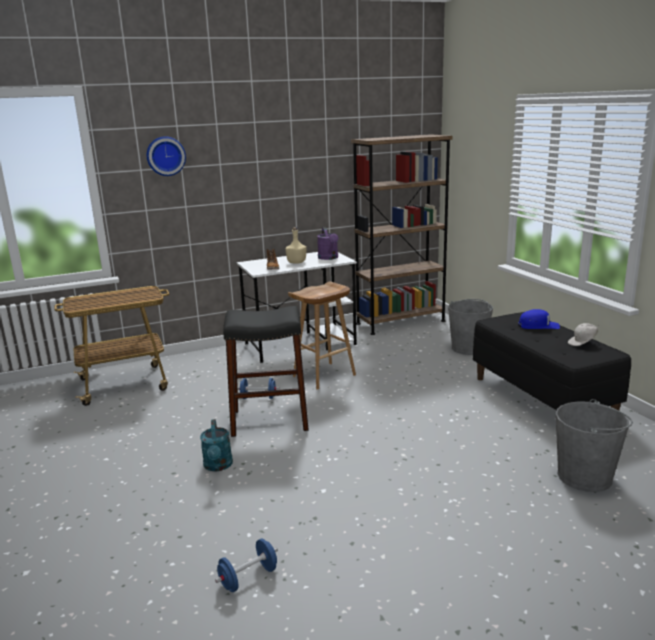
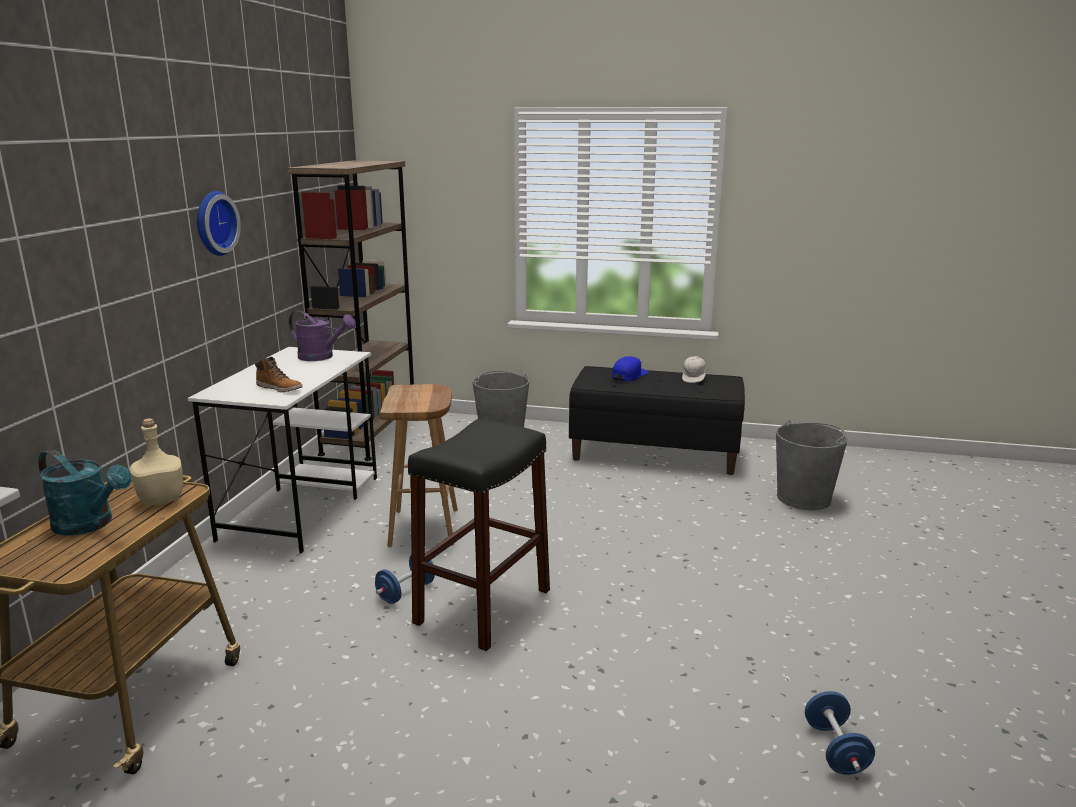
camera: 55 degrees left, 0 degrees up
(165, 156) = (61, 204): wall clock -> wall clock (213, 223)
(218, 466) = (554, 689): turquoise watering can -> turquoise watering can (90, 525)
(296, 262) = (292, 373): beige bottle -> beige bottle (160, 500)

